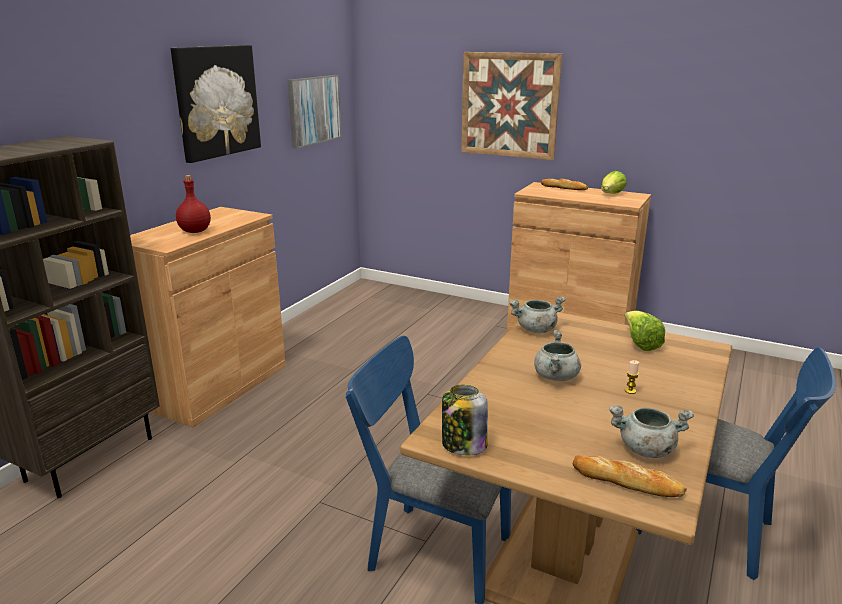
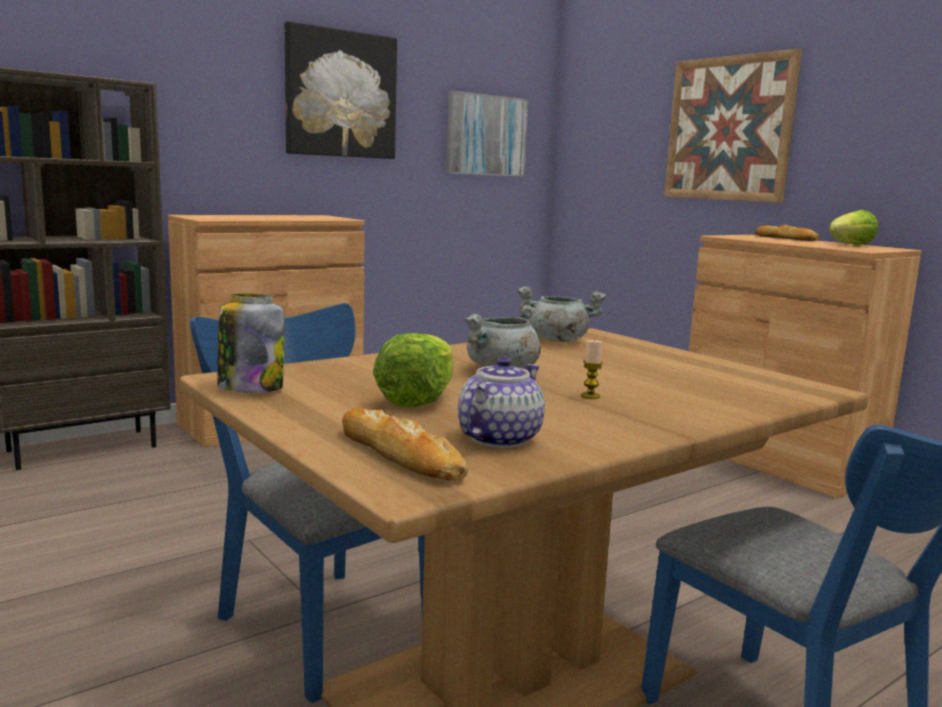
camera: 25 degrees right, 10 degrees down
(195, 231) = (258, 218): red bottle -> none
(640, 343) = (698, 369): lettuce -> lettuce (418, 399)
(646, 449) = (498, 438): grey cooking pot -> teapot

